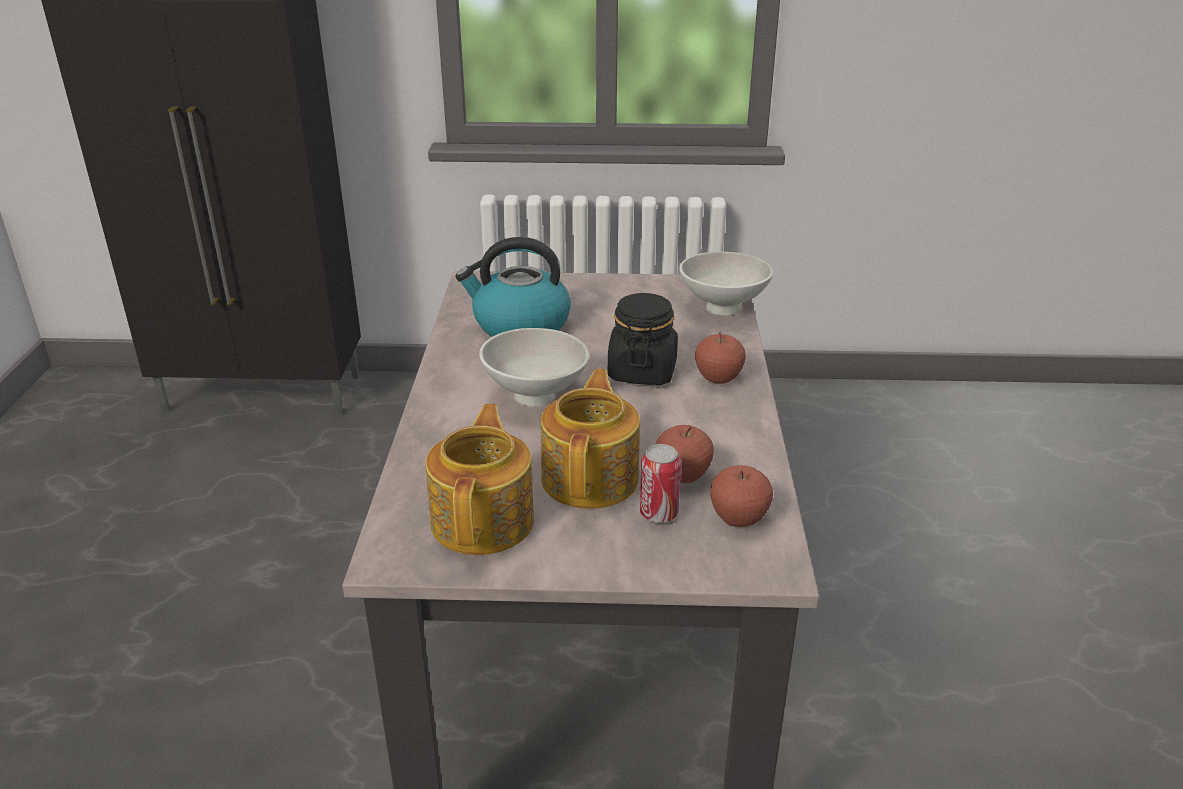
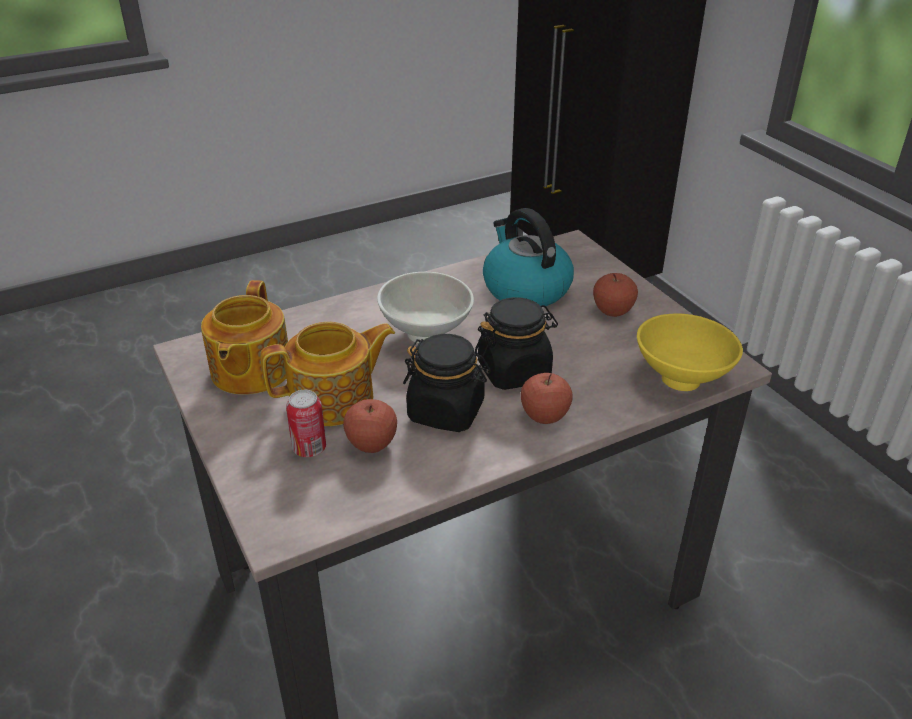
camera: 60 degrees right, 5 degrees up
(484, 520) = (249, 371): teapot -> teapot turned 120 degrees clockwise
(669, 422) = (446, 411): none -> black jar
(720, 307) = (680, 378): white bowl -> yellow bowl
(738, 518) = (331, 494): apple -> apple (612, 311)

